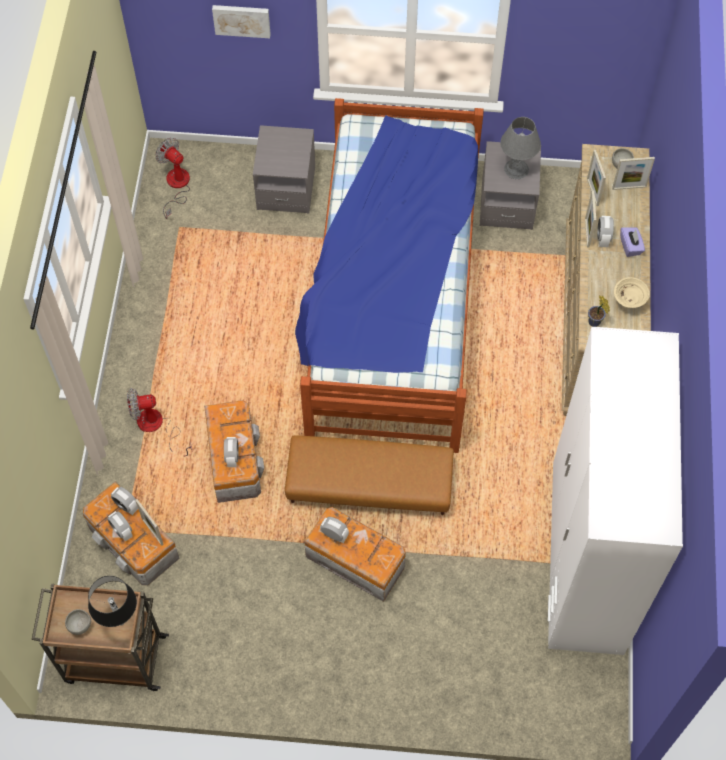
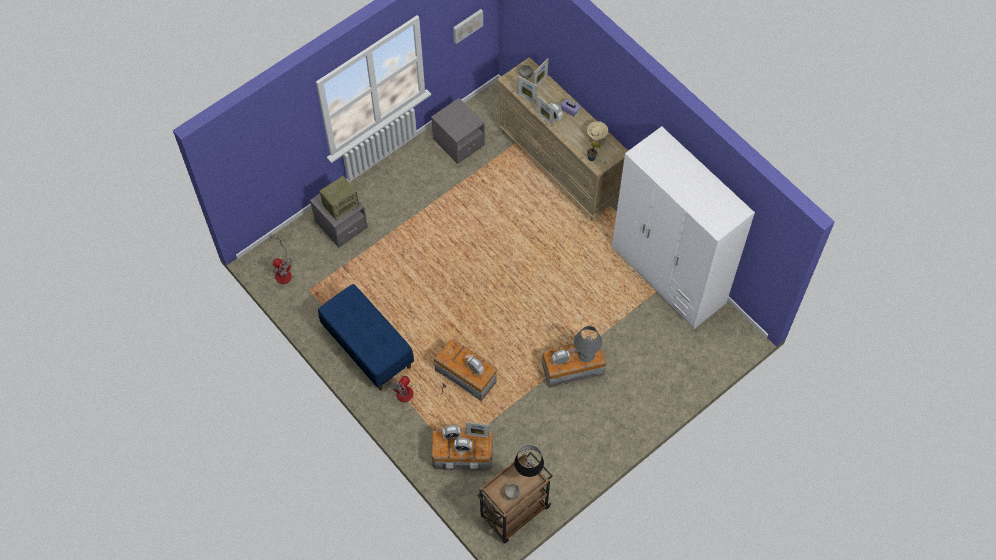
camera: 45 degrees left, 0 degrees up
(168, 337) = (367, 347): none -> blue bench
(176, 186) = (283, 271): fan -> fan turned 150 degrees counterclockwise
(241, 19) = (282, 146): picture -> picture (467, 25)
(285, 156) = (341, 204): none -> radio
(369, 483) = (540, 329): brown ottoman -> none
(392, 303) = (457, 236): bed -> none
(516, 169) = (460, 119): grey table lamp -> grey table lamp (586, 354)

